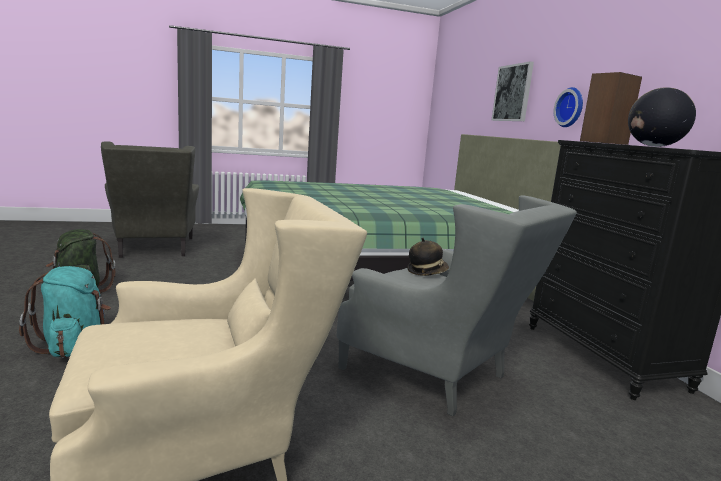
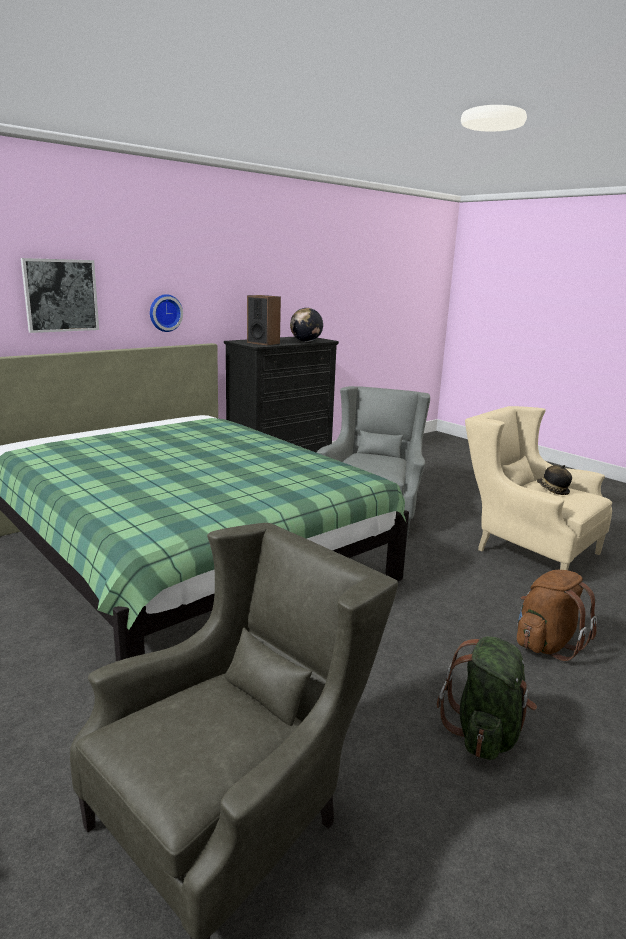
camera: 115 degrees left, 5 degrees up
(73, 346) = (546, 644): turquoise backpack -> brown backpack
(426, 272) = (351, 462): hat -> hat (552, 490)

